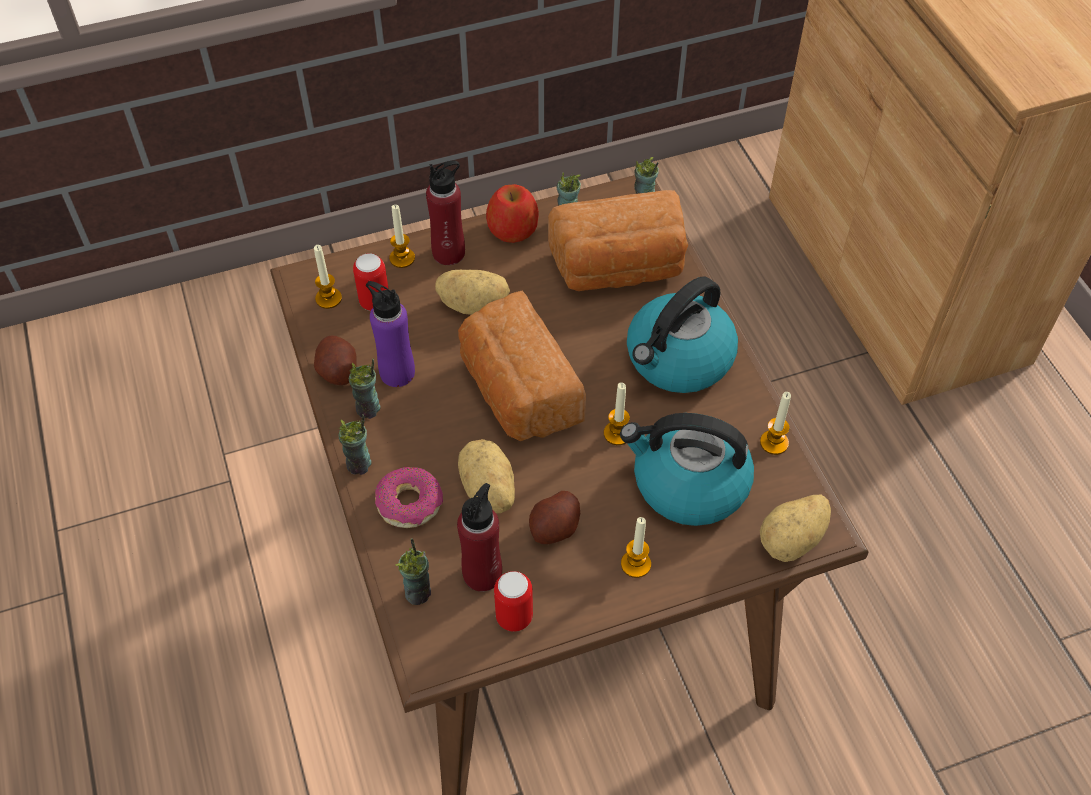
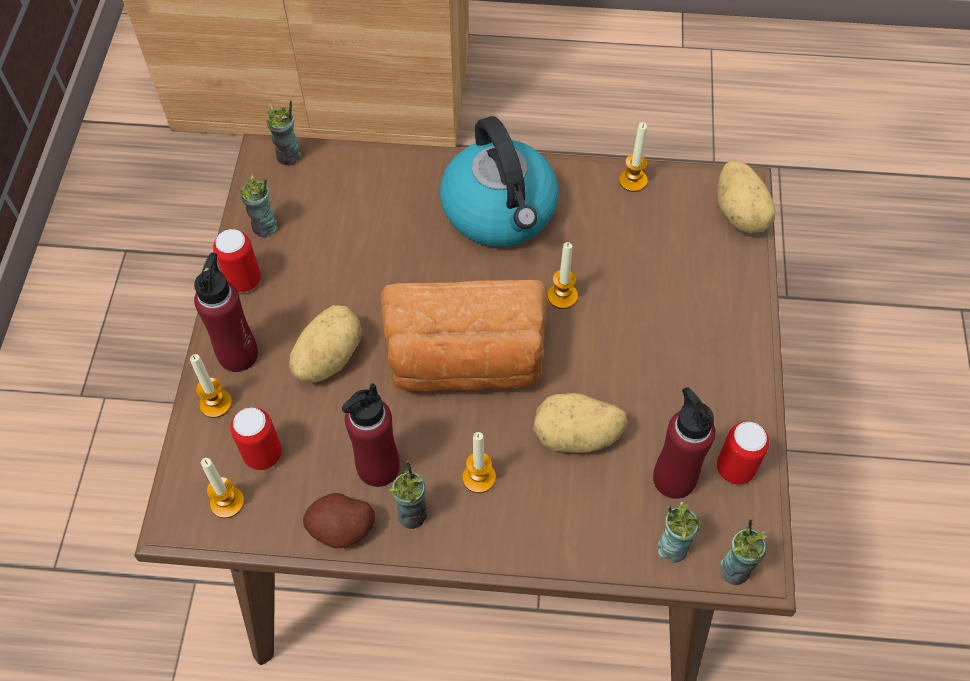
camera: 65 degrees left, 5 degrees up
(359, 465) = (484, 550): cup -> cup (735, 570)
(397, 373) = (378, 467): purple bottle -> red bottle
(409, 503) = (558, 517): donut -> none
(513, 228) = (243, 280): apple -> can
(555, 528) = (647, 393): potato -> none
(619, 268) = (358, 210): bread -> none
(635, 564) = (717, 342): candle -> candle (479, 477)
(688, 484) = (647, 264): kettle -> none

